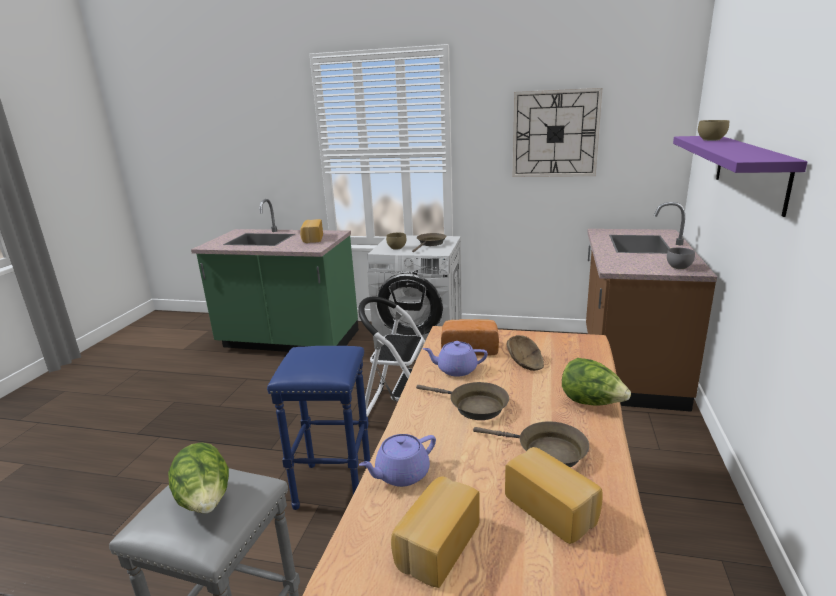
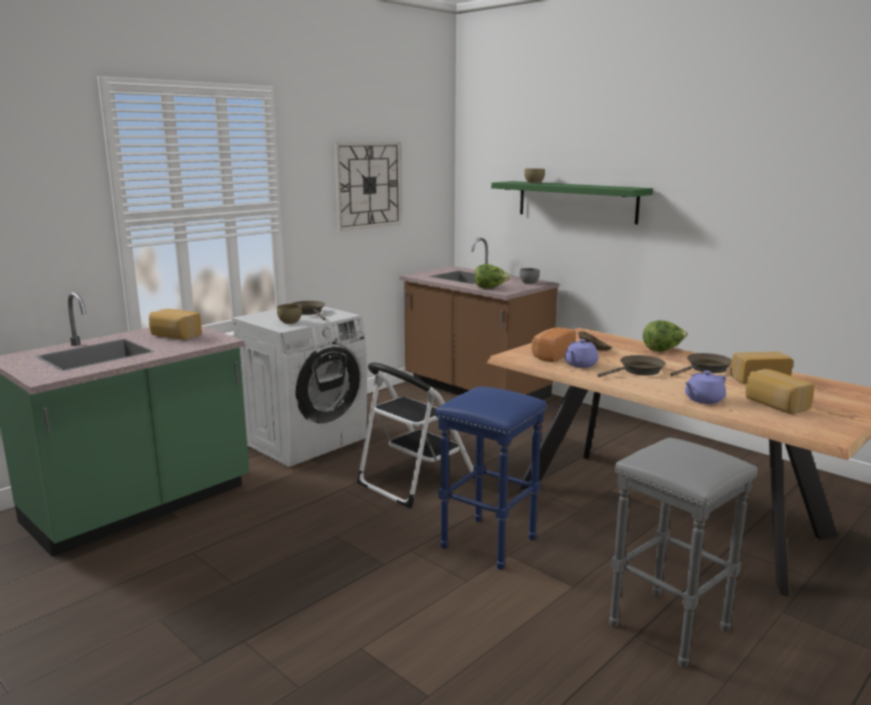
camera: 60 degrees left, 5 degrees down
(206, 502) = (694, 451): lettuce -> lettuce (490, 288)
(401, 474) = (703, 400): purple teapot -> purple teapot turned 60 degrees clockwise
(750, 170) = (576, 201): purple shelf -> green shelf

